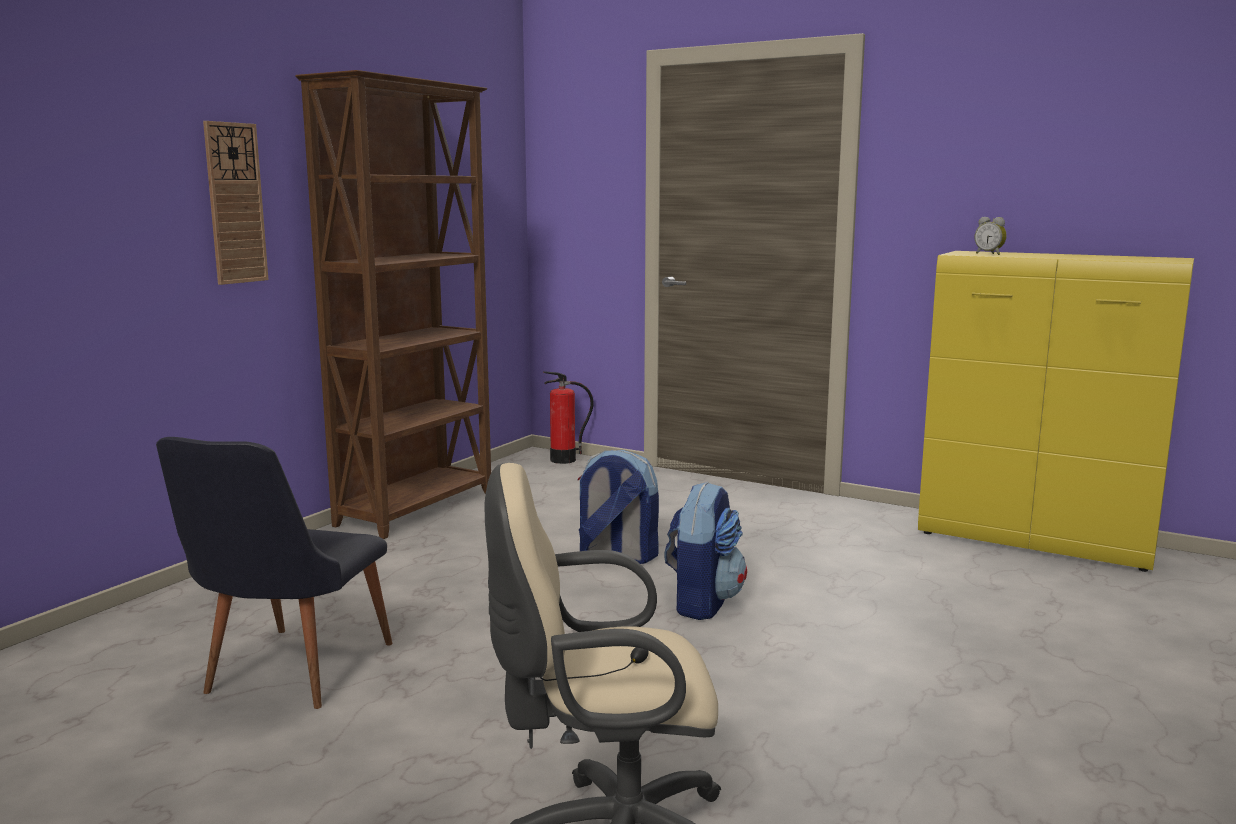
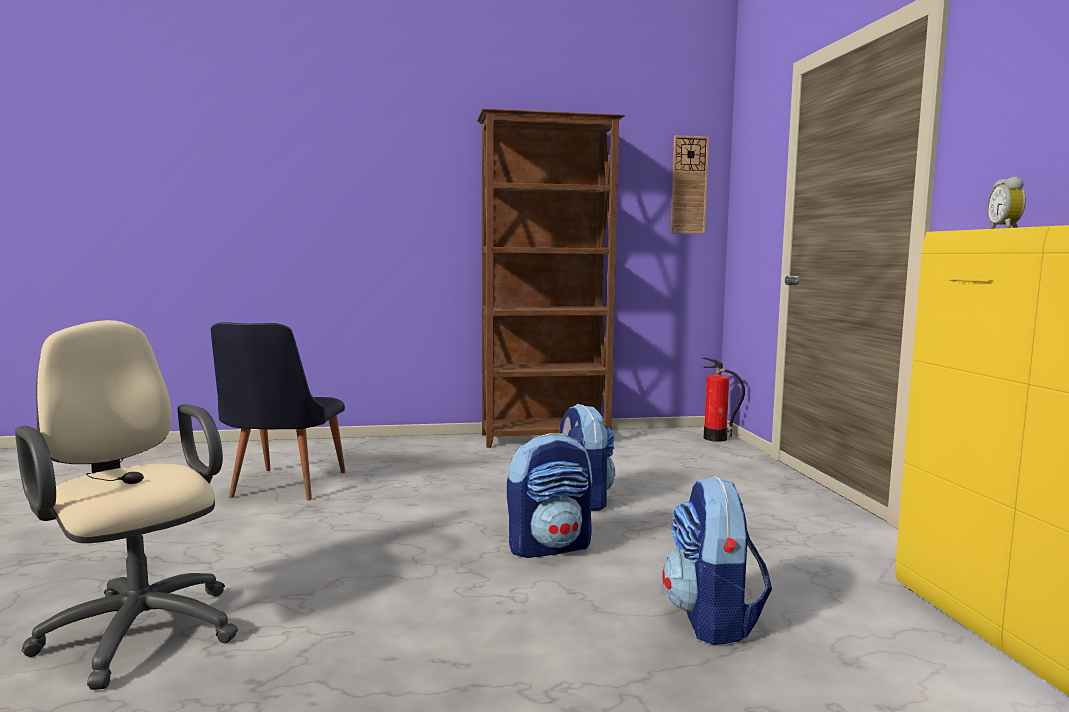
camera: 50 degrees right, 5 degrees down
(235, 203) = (424, 205): wall clock -> wall clock (689, 185)
(287, 675) = (281, 488): black chair -> black chair turned 60 degrees counterclockwise
(902, 599) = (713, 620): none -> backpack

